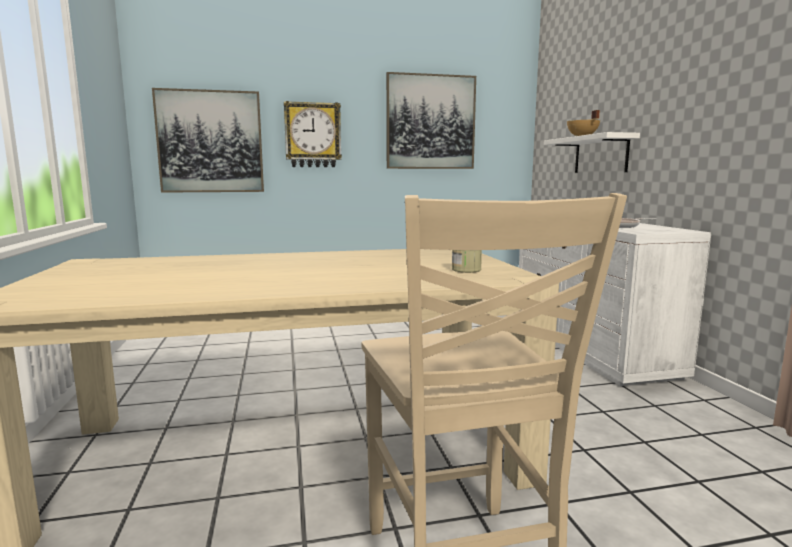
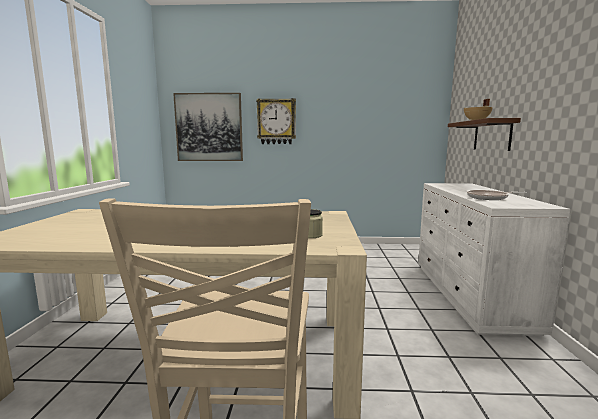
camera: 15 degrees right, 0 degrees up
(430, 122) = (363, 110): picture -> none
(600, 155) = (492, 135): white shelf -> brown shelf

